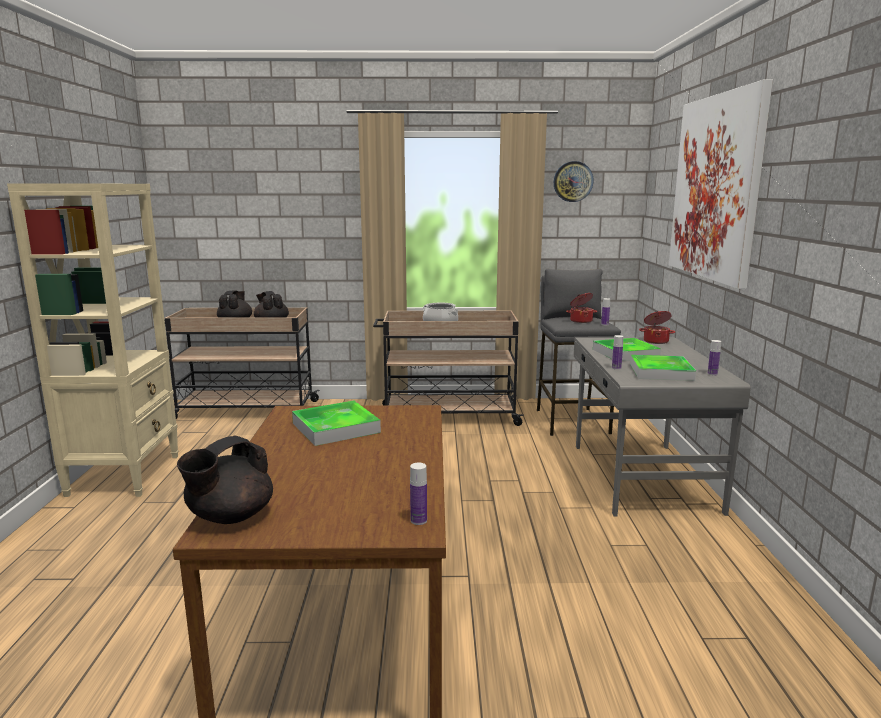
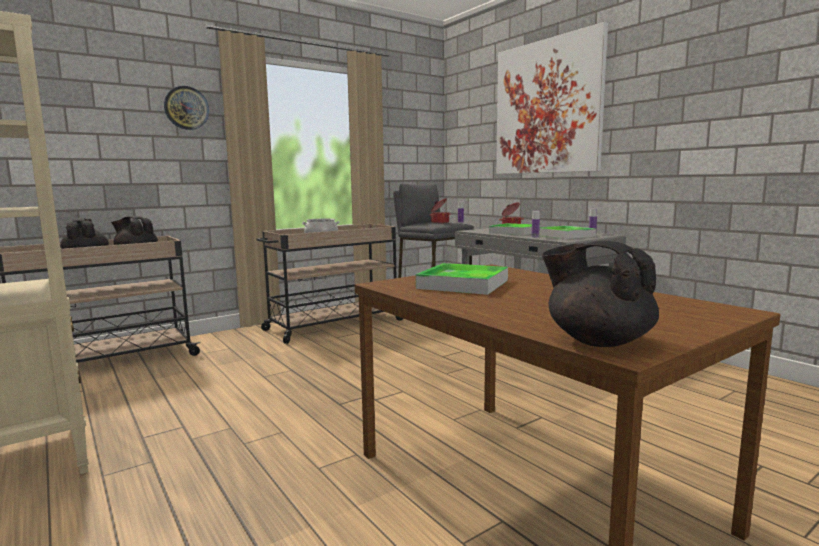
camera: 35 degrees left, 5 degrees down
(229, 517) = (597, 340): black teapot -> black teapot turned 135 degrees clockwise
(418, 520) = (717, 307): bottle -> none
(573, 181) = (397, 116): wall clock -> wall clock (186, 108)

